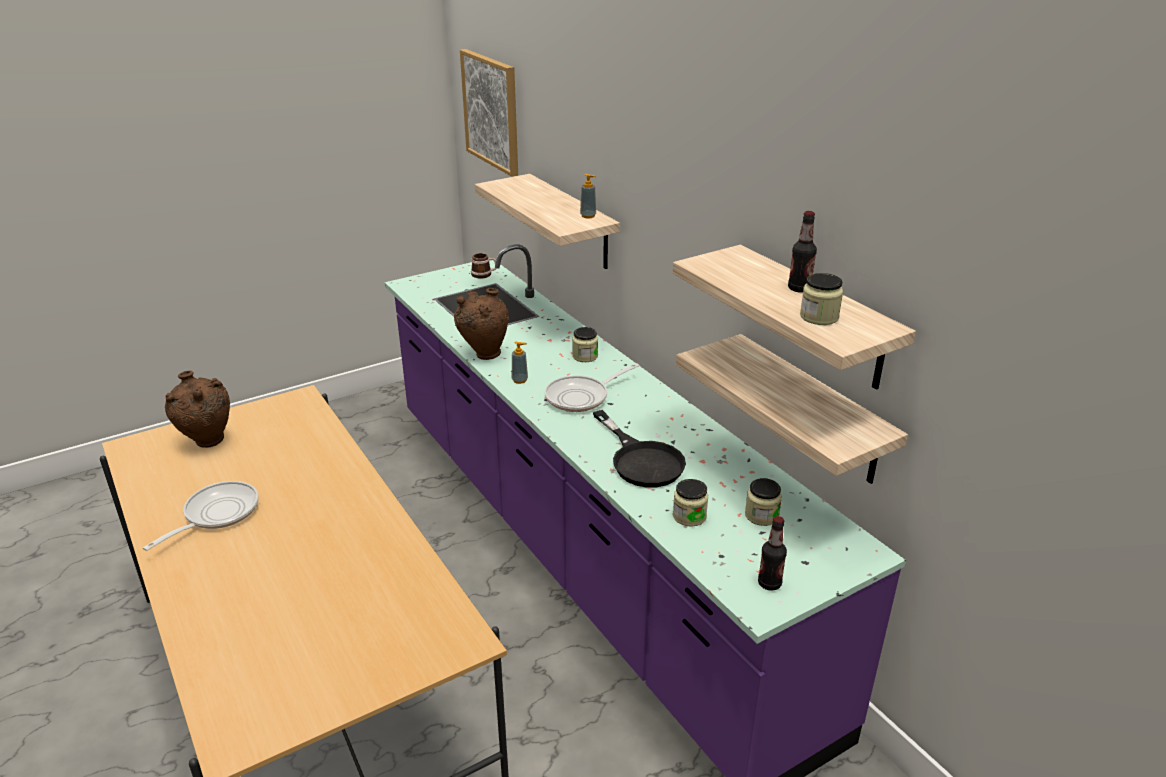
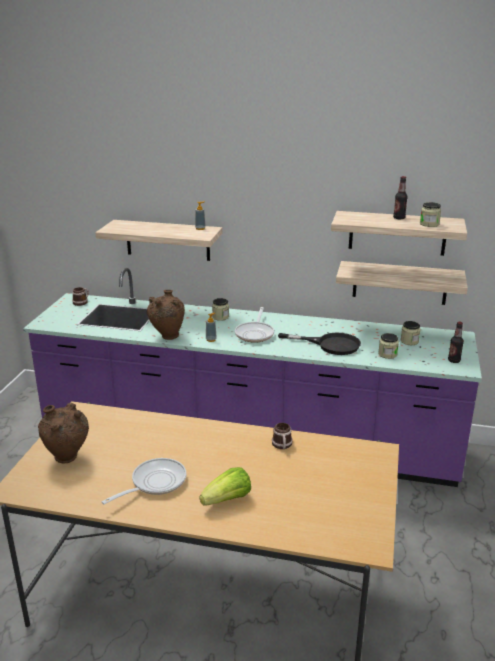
camera: 45 degrees left, 5 degrees down
(216, 514) = (154, 483): frying pan -> frying pan turned 60 degrees clockwise
(231, 578) = (228, 500): none -> lettuce
(385, 557) = (282, 445): none -> mug
(492, 111) = (59, 185): picture -> none

